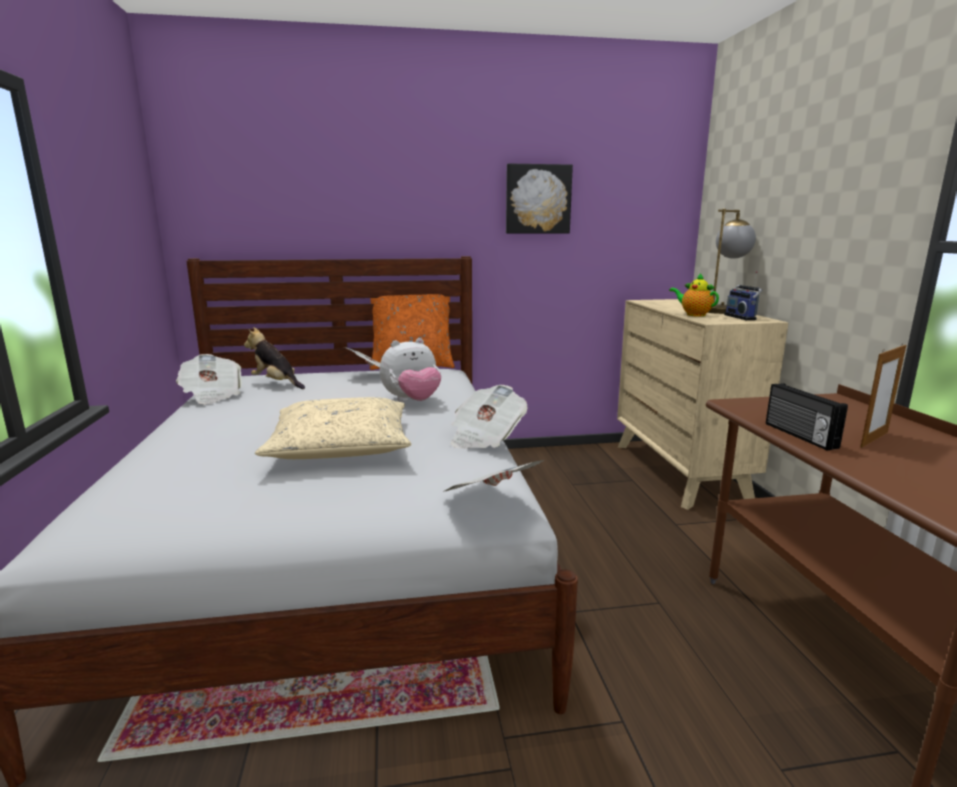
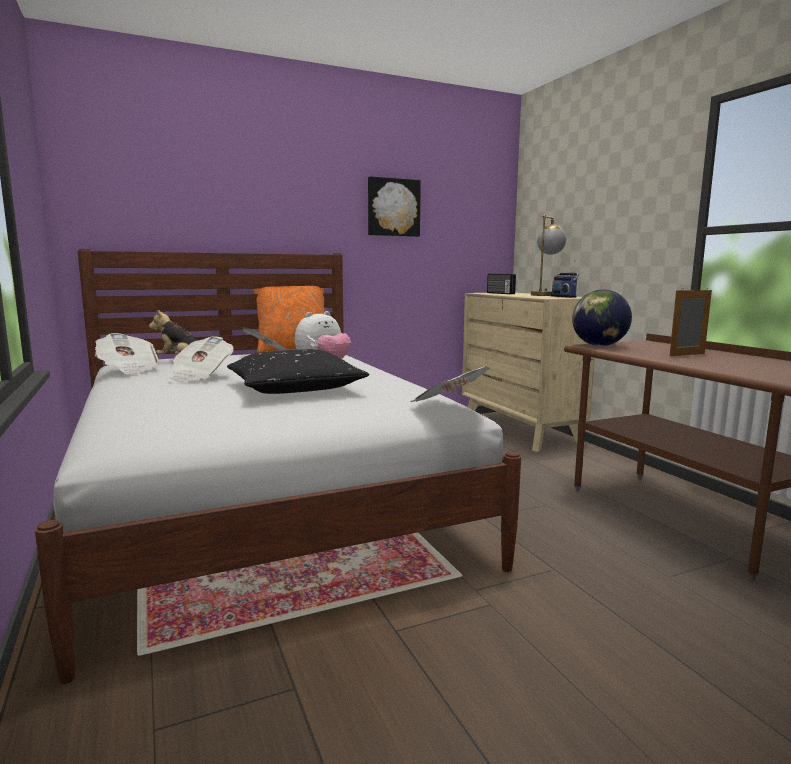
camera: 15 degrees left, 5 degrees down
(340, 446) = (294, 388): beige pillow -> black pillow
(485, 437) = (407, 379): newspaper -> newspaper (199, 377)
(693, 315) = (529, 296): teapot -> none
(755, 405) = (599, 345): none -> globe
(799, 435) = (641, 355): radio -> radio (500, 293)
(874, 439) = (687, 355): picture frame -> picture frame turned 150 degrees counterclockwise

